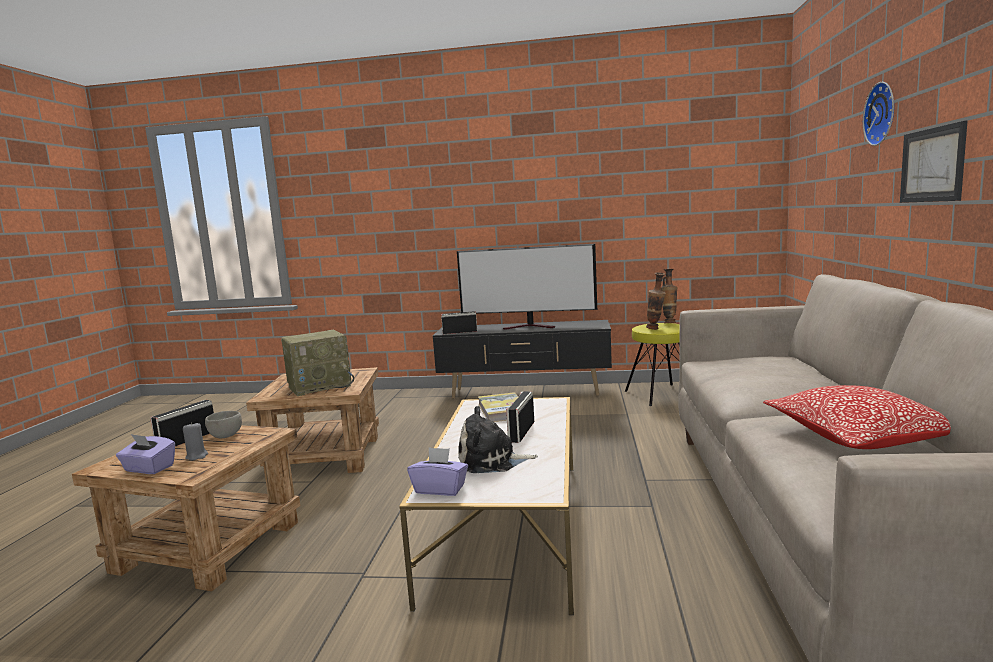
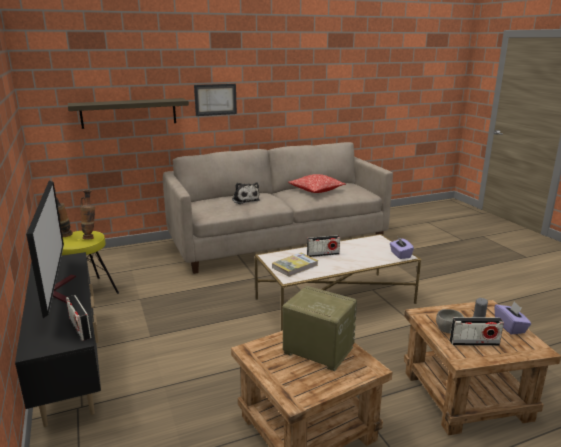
camera: 120 degrees left, 10 degrees up
(492, 461) = (363, 252): plush toy -> plush toy (245, 200)
(843, 193) = (129, 113): none -> shelf
(883, 113) = (169, 72): wall clock -> none

